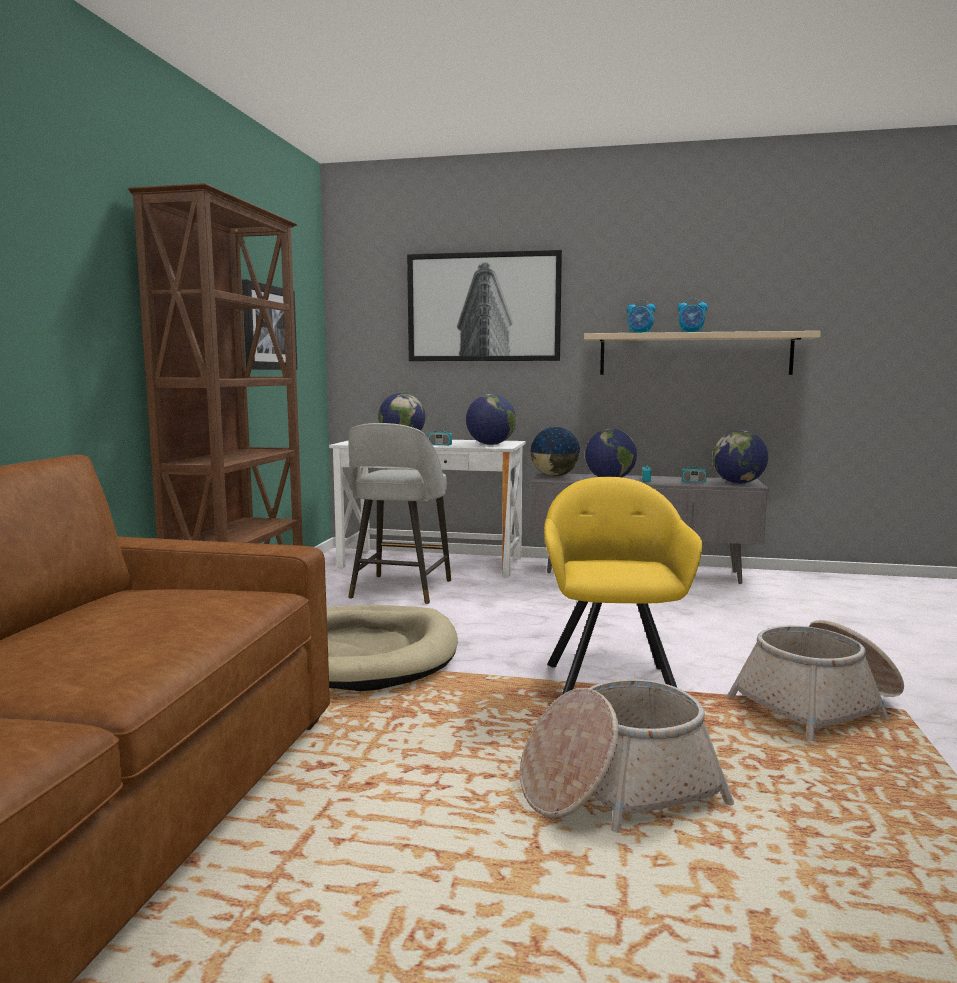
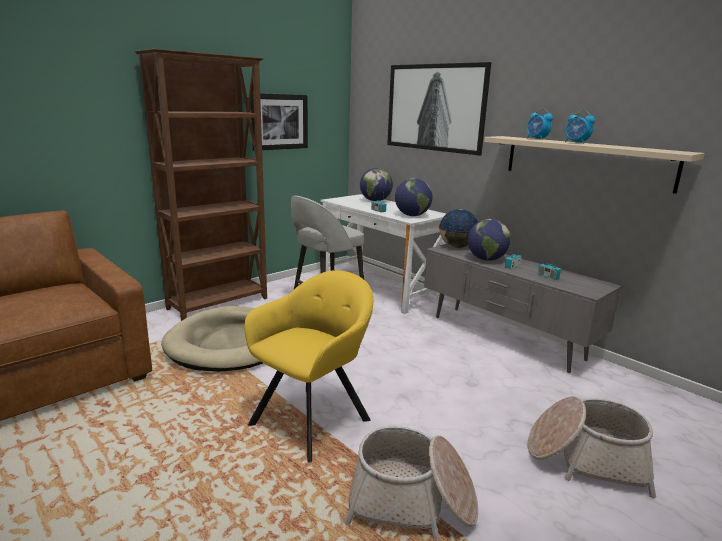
camera: 35 degrees right, 10 degrees up
(616, 788) = (185, 489): basket -> basket (586, 459)
(738, 483) = (585, 287): globe -> none

